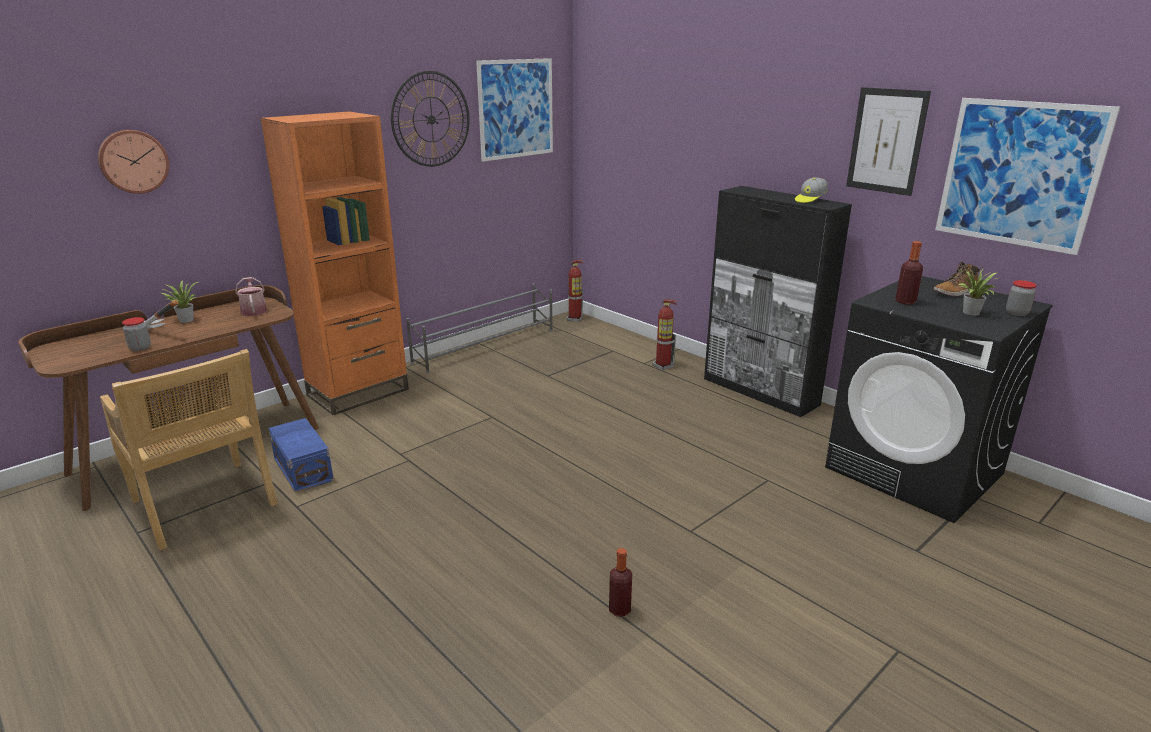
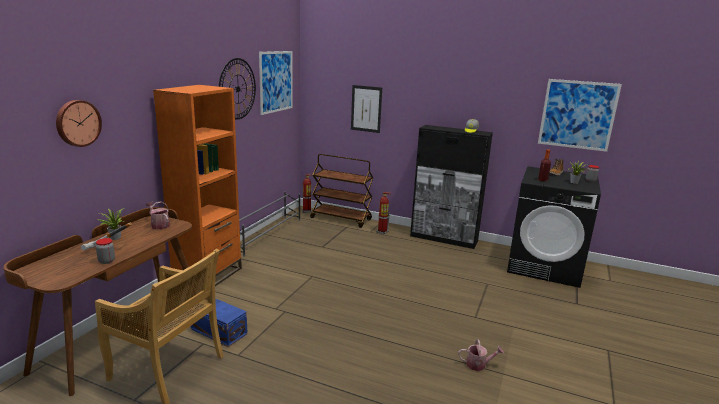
camera: 25 degrees left, 5 degrees down
(616, 337) = (341, 219): none -> brown cart
(619, 609) = (478, 365): bottle -> watering can
(886, 141) = (509, 99): picture -> picture (366, 109)

